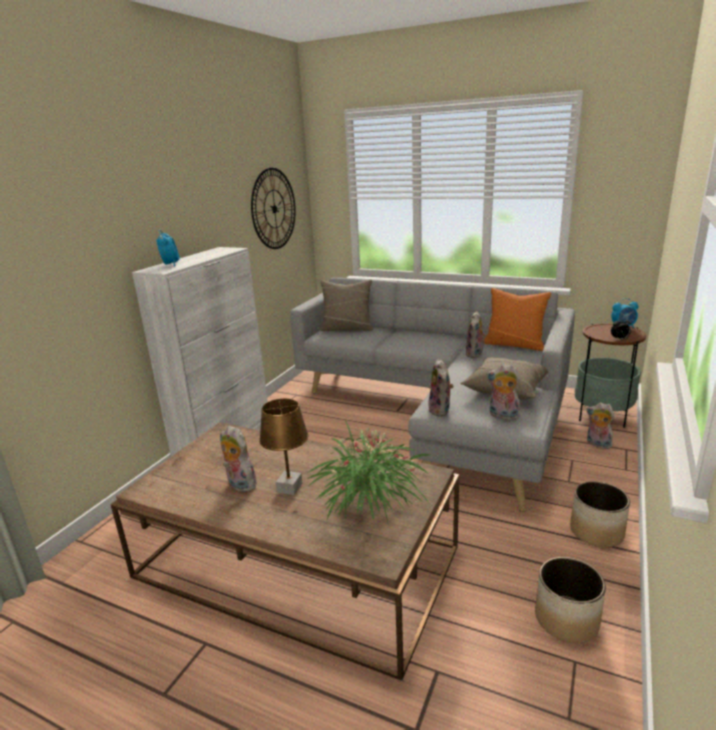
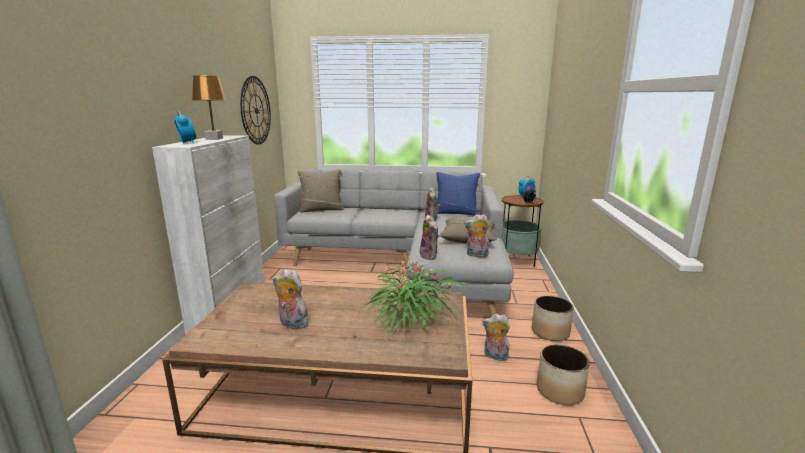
camera: 20 degrees left, 5 degrees down
(289, 487) = (339, 320): brown table lamp -> brown table lamp (214, 139)
(514, 344) = (456, 213): orange pillow -> blue pillow
(597, 444) = (523, 278): plush toy -> plush toy (495, 356)

